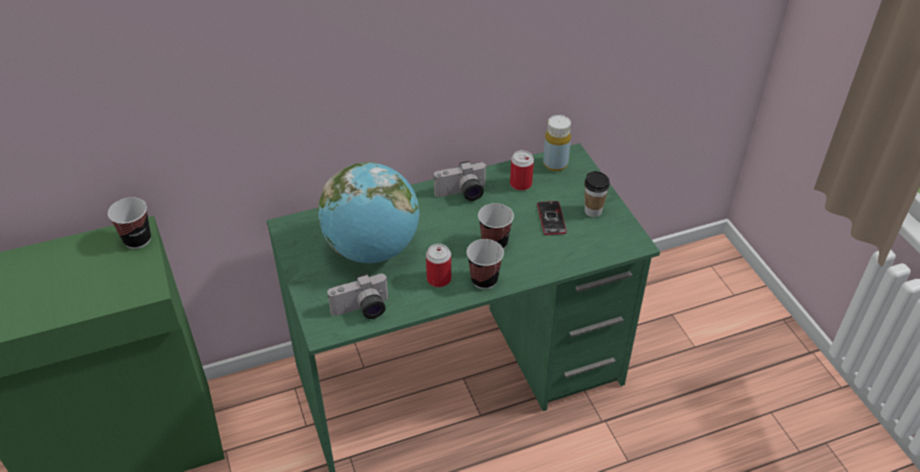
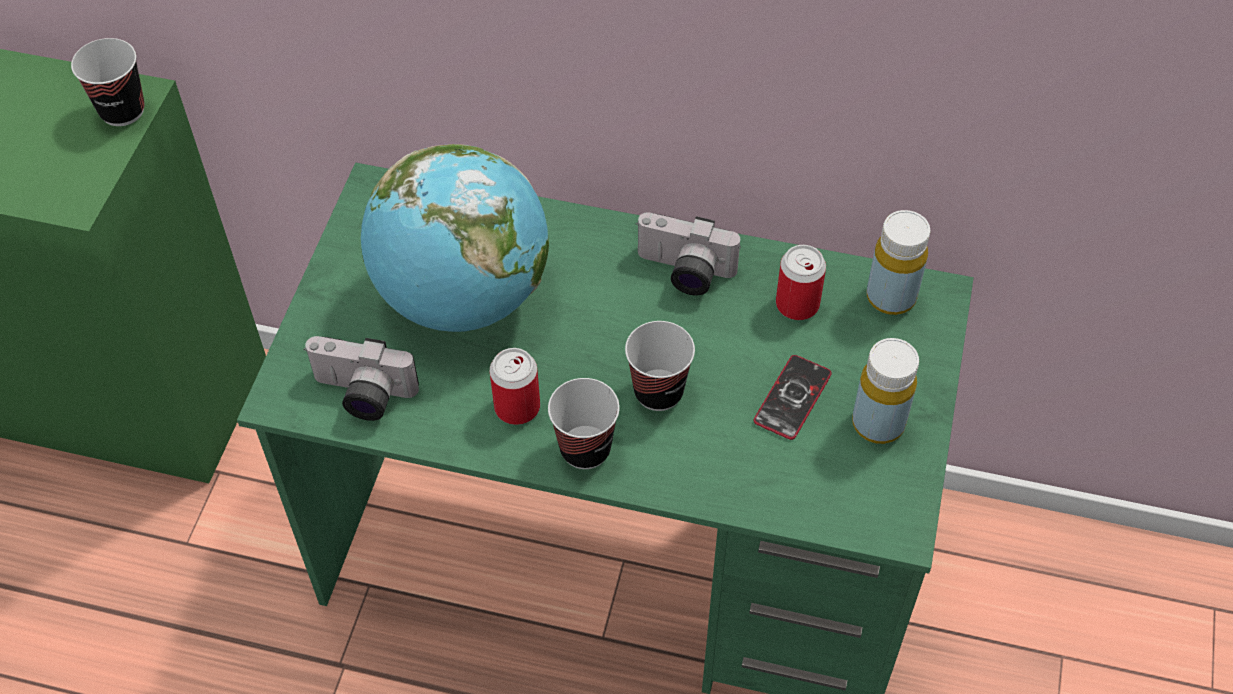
camera: 35 degrees right, 10 degrees up
(593, 211) = (878, 423): cup -> yellow bottle

